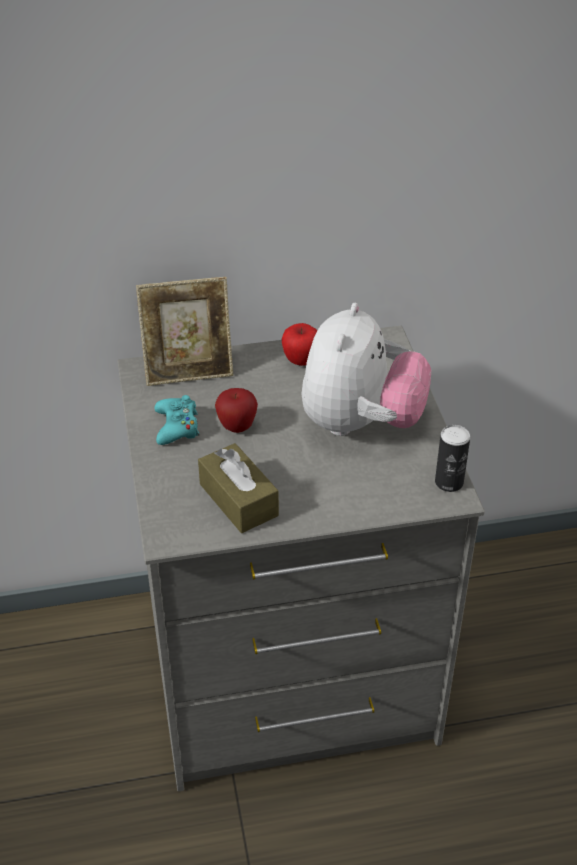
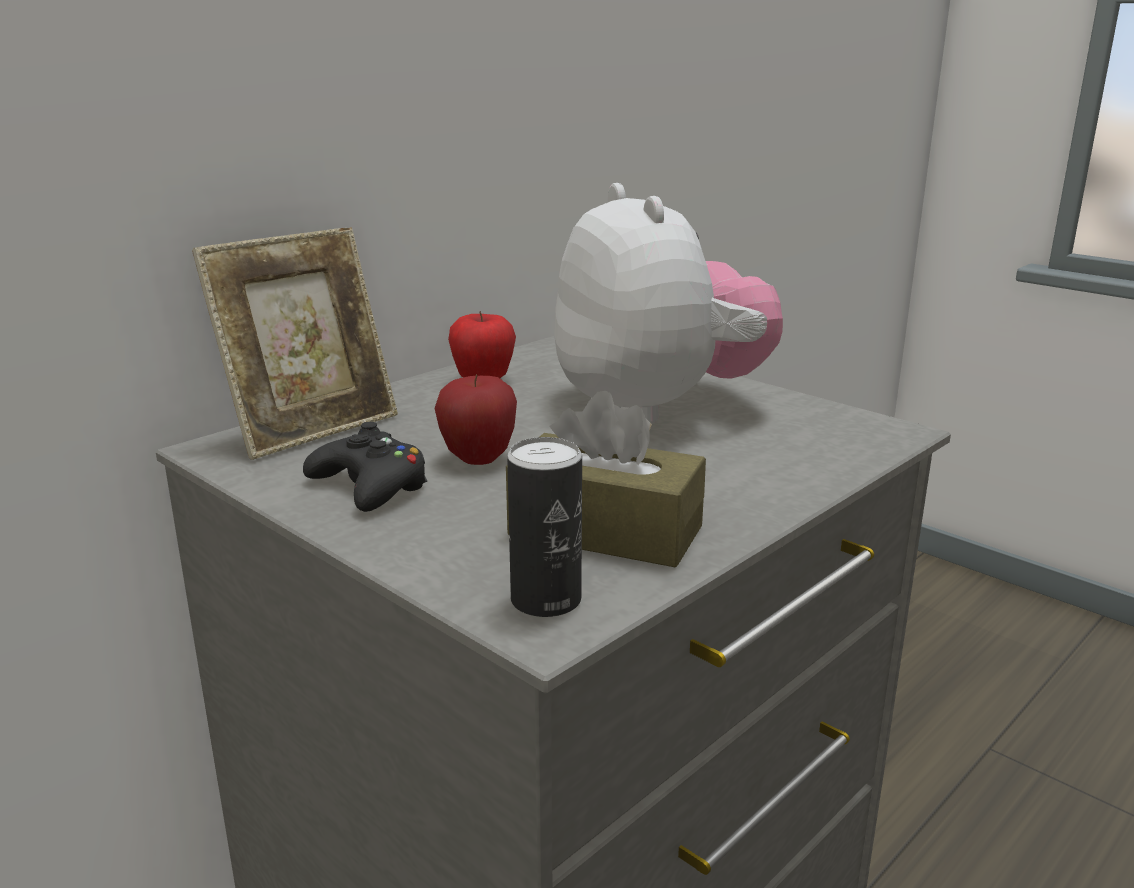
camera: 35 degrees left, 20 degrees down
(177, 427) = (370, 487): turquoise game controller -> black game controller
(449, 482) = (863, 422): can -> can (546, 600)

